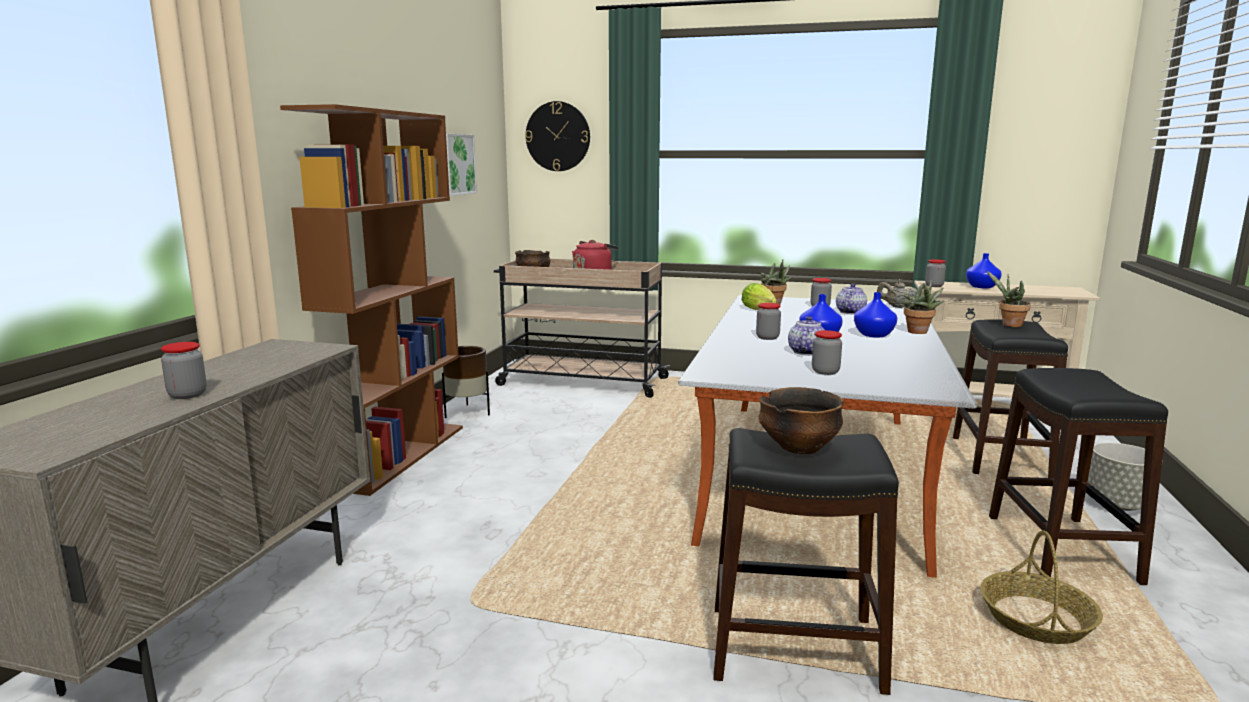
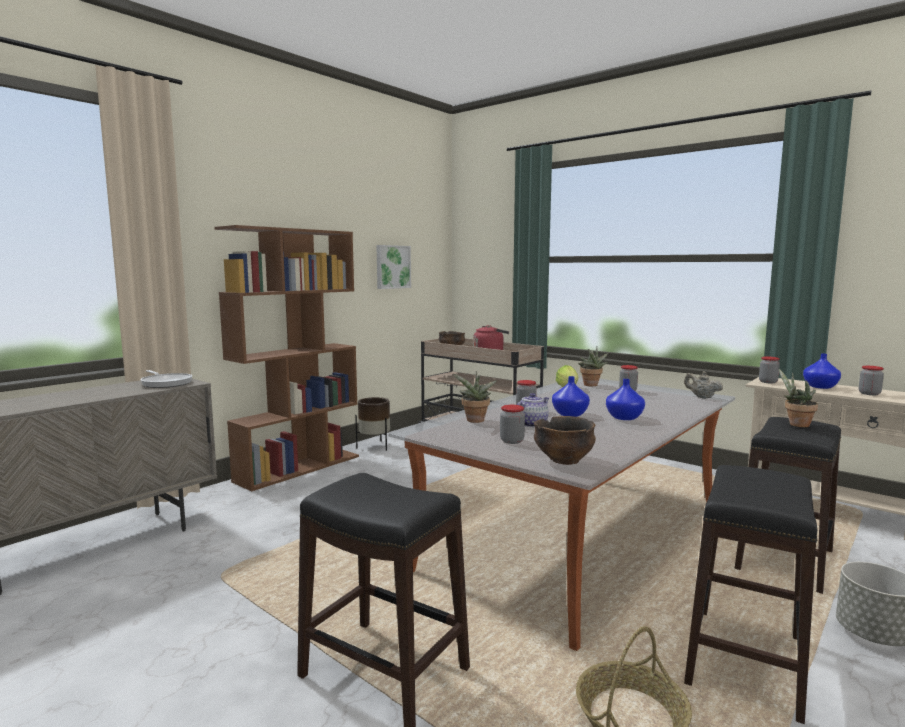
camera: 25 degrees right, 5 degrees down
(187, 395) = (63, 400): jar -> jar (869, 393)
(289, 352) = (166, 383): none -> frying pan
(558, 136) = (484, 246): wall clock -> none
(799, 448) = (371, 494): bowl -> bowl (564, 460)
(850, 312) = (646, 397): teapot -> none
(919, 332) = (672, 420): potted plant -> potted plant (475, 421)

